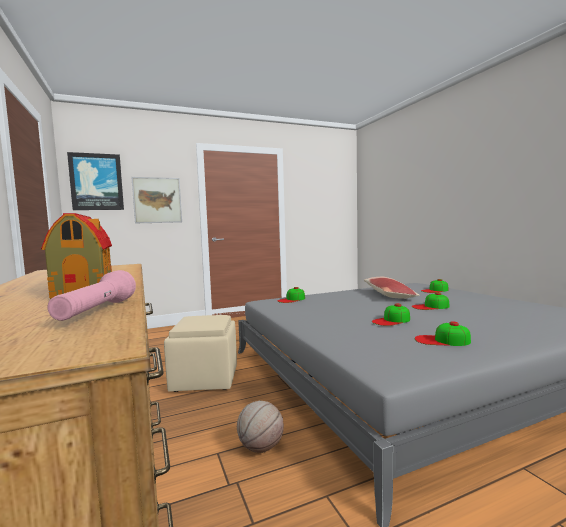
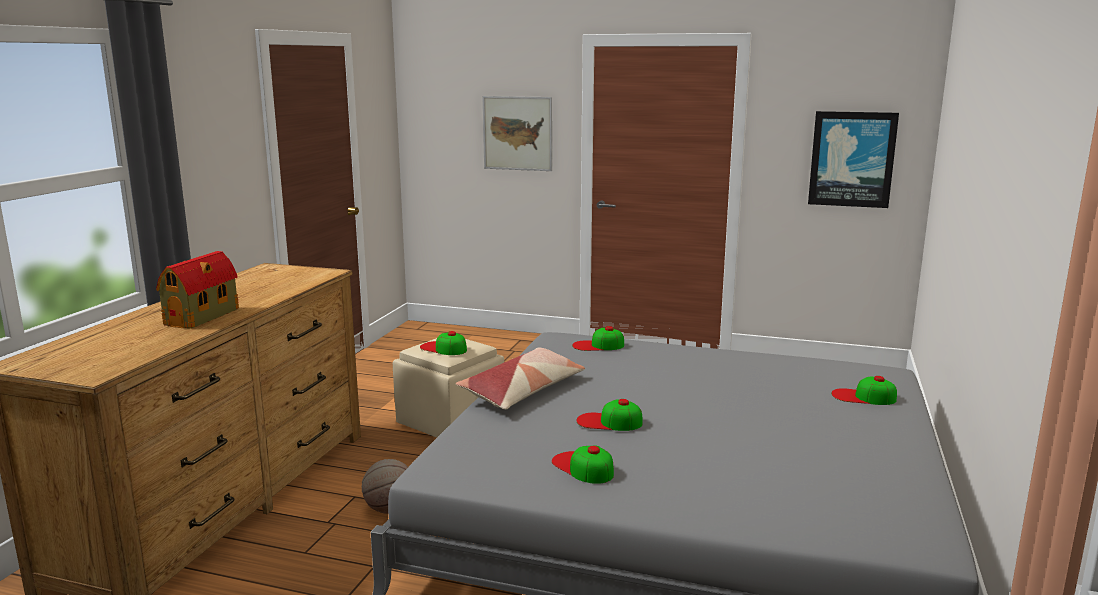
camera: 40 degrees right, 10 degrees up
(96, 182) = (439, 104): picture -> picture (852, 159)
(97, 311) = (149, 348): pink flashlight -> none
(388, 295) = (749, 380): pillow -> pillow (523, 391)
(430, 306) = (729, 421): cap -> cap (443, 348)

